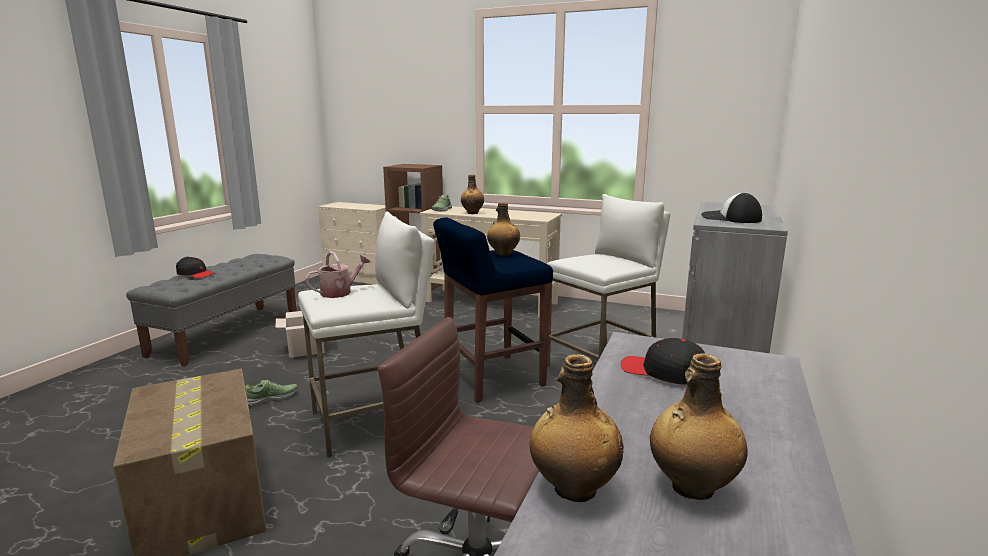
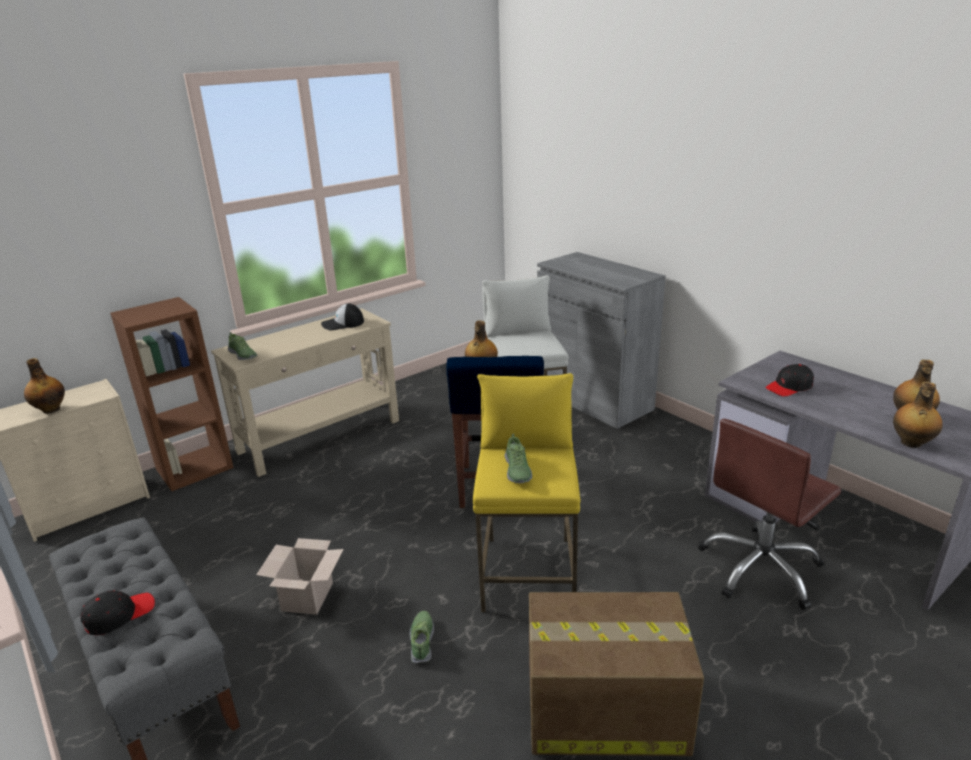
camera: 60 degrees left, 10 degrees up
(340, 292) = (517, 470): watering can -> shoe
(374, 421) = (528, 573): white stool -> yellow stool
(472, 213) = (291, 344): bottle -> bottle (51, 409)
(730, 218) = (615, 275): cap -> cap (342, 324)

